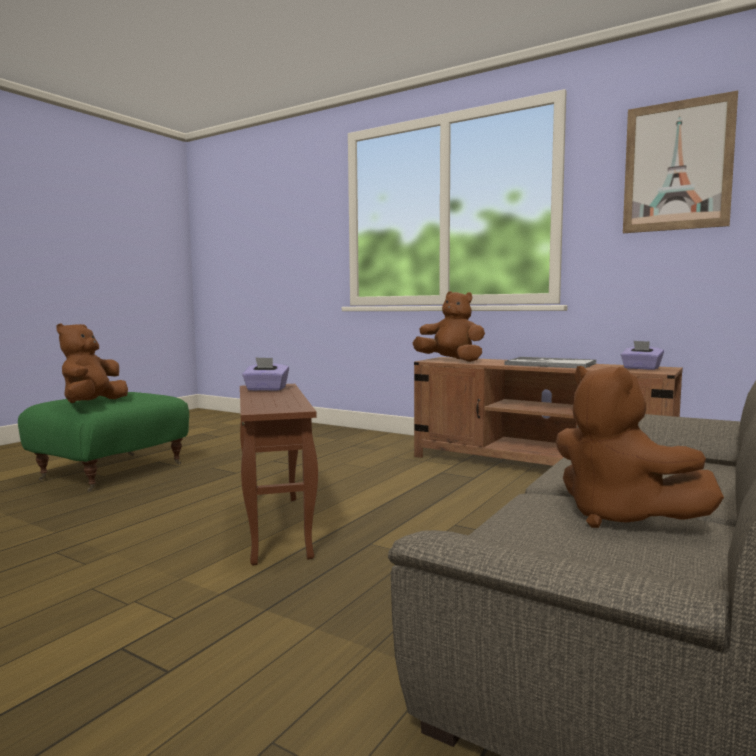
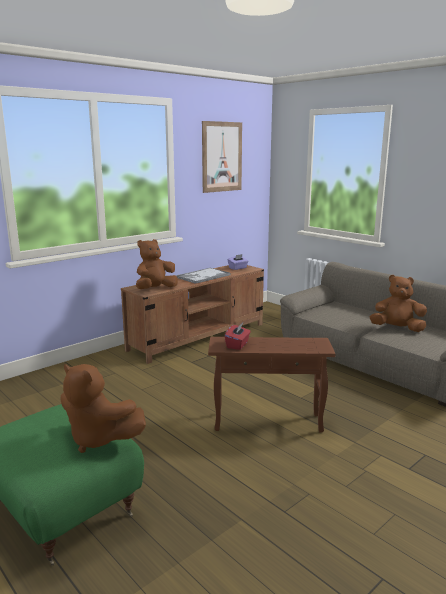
camera: 75 degrees left, 10 degrees up
(266, 389) = (237, 345): purple tissue box -> red tissue box
(619, 517) = (397, 329): brown plush toy -> brown plush toy turned 150 degrees counterclockwise

